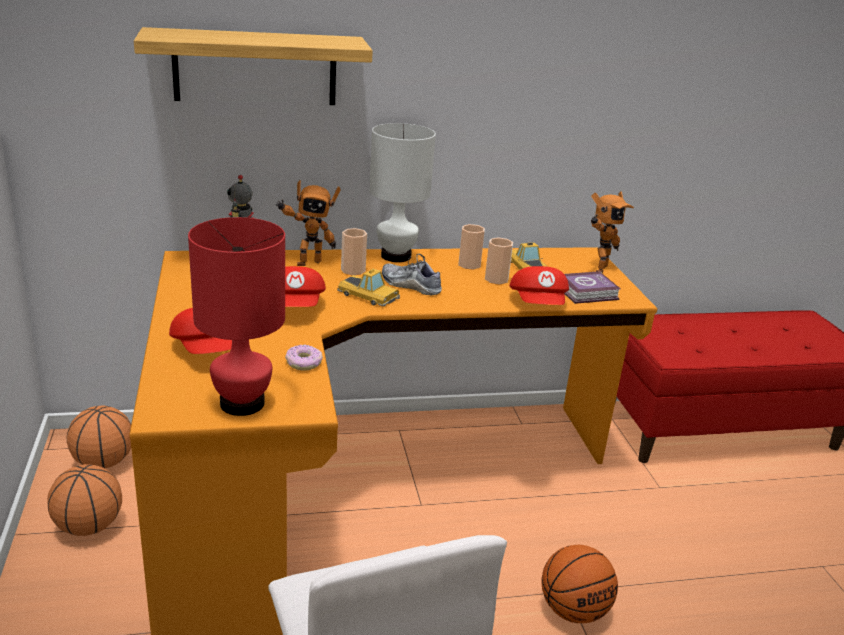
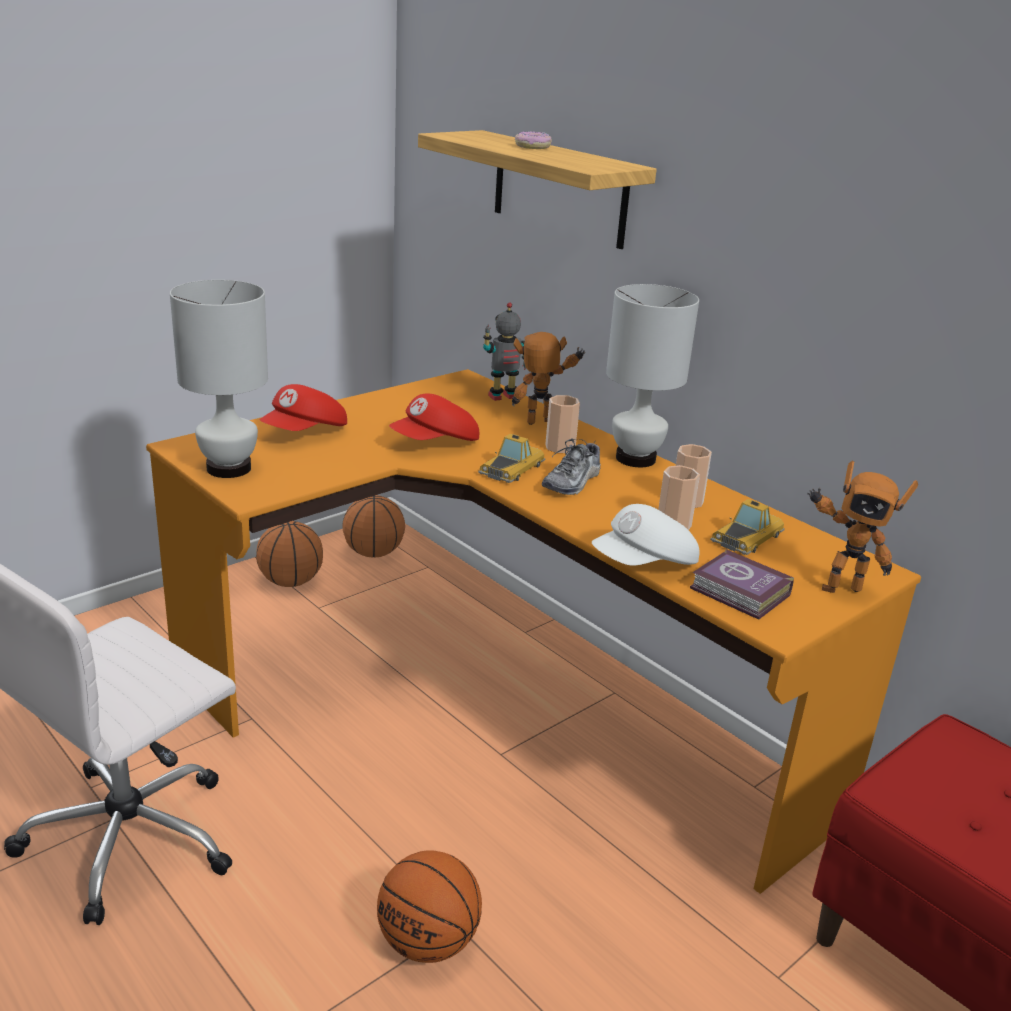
camera: 60 degrees right, 0 degrees up
(242, 403) = (230, 468): red table lamp -> white table lamp
(304, 363) = (329, 474): donut -> donut (533, 147)
(307, 262) = (542, 424): toy robot -> toy robot turned 120 degrees clockwise
(369, 295) = (513, 468): toy car -> toy car turned 150 degrees counterclockwise
(410, 285) = (572, 482): shoe -> shoe turned 150 degrees counterclockwise
(538, 304) = (645, 564): red cap -> white cap

